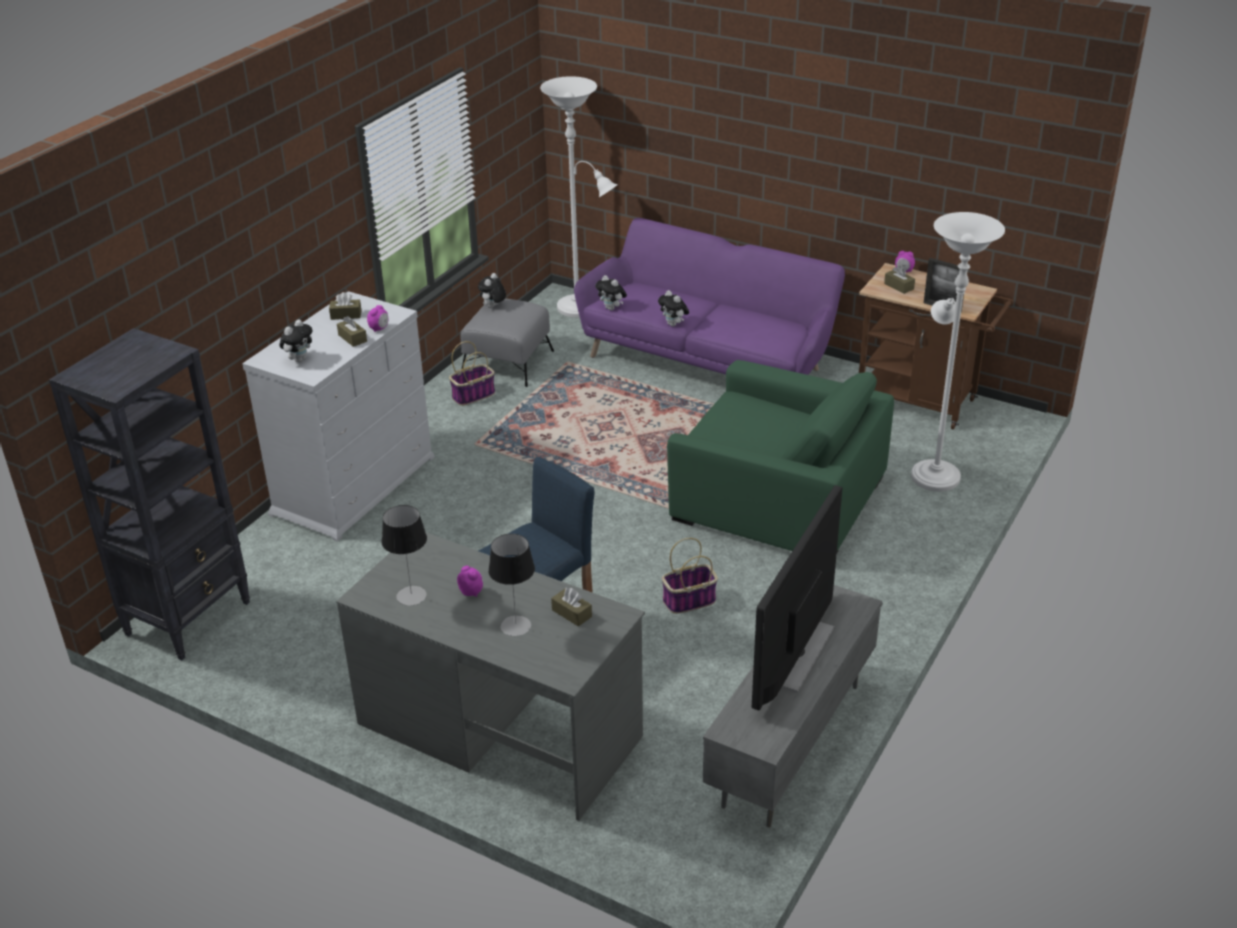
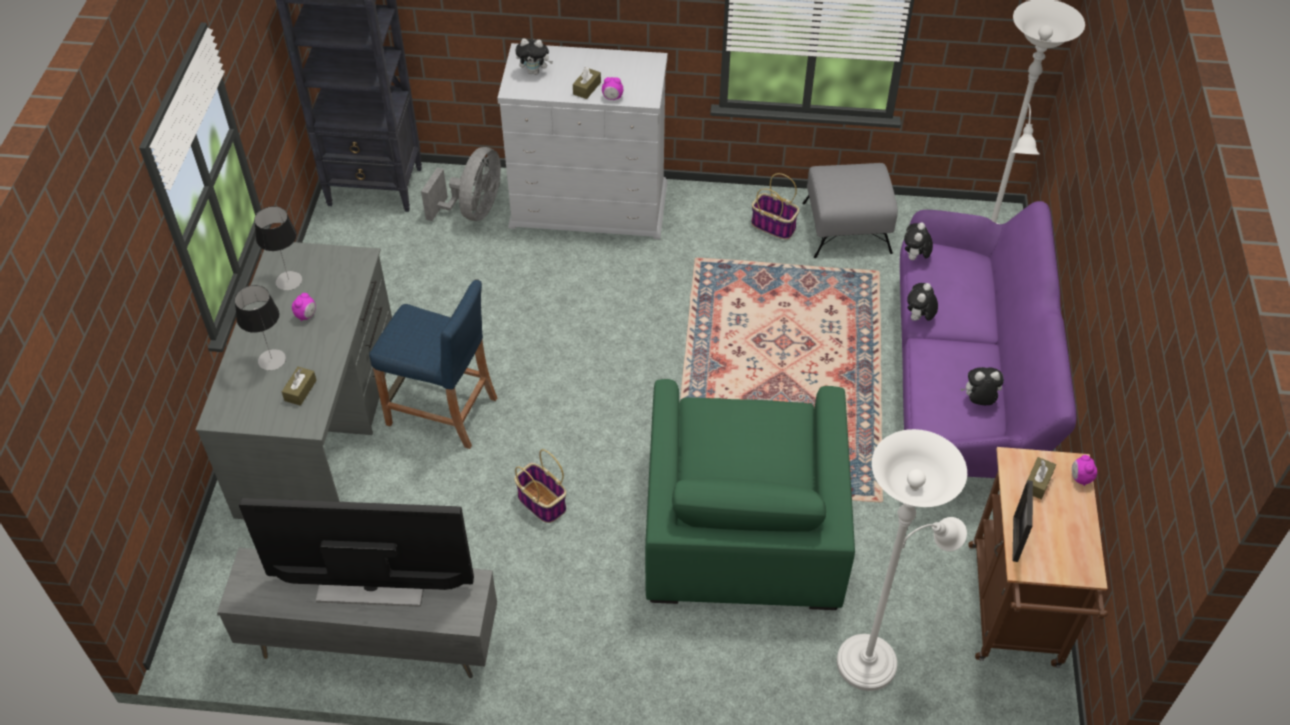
camera: 65 degrees right, 15 degrees up
(290, 558) = (473, 210): none -> grey fan
(346, 315) = (624, 68): brown tissue box -> none
(493, 307) = (861, 170): plush toy -> plush toy (978, 401)

